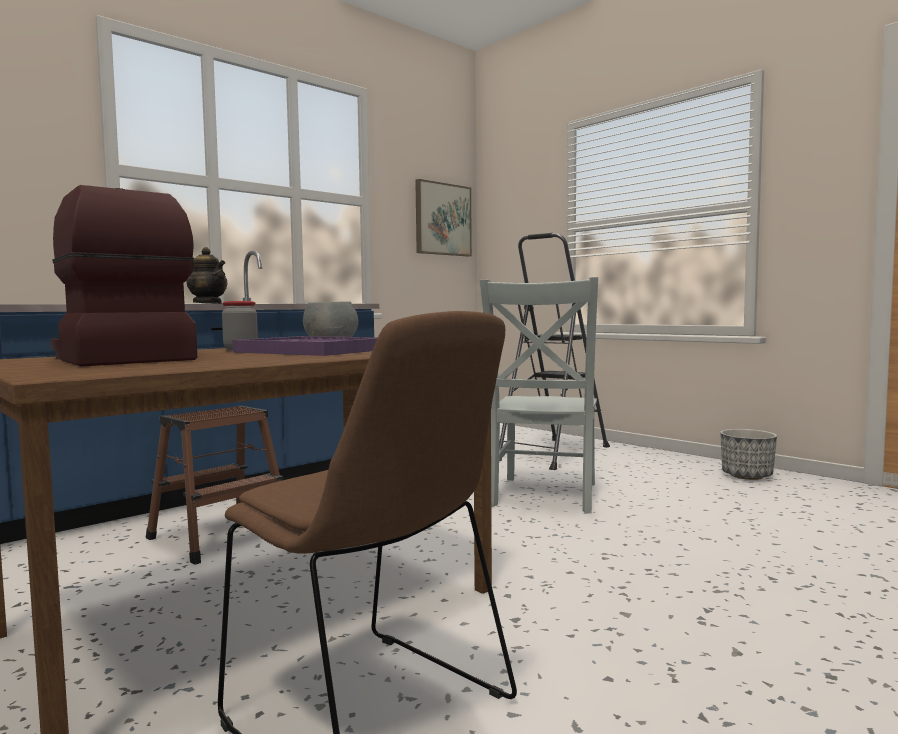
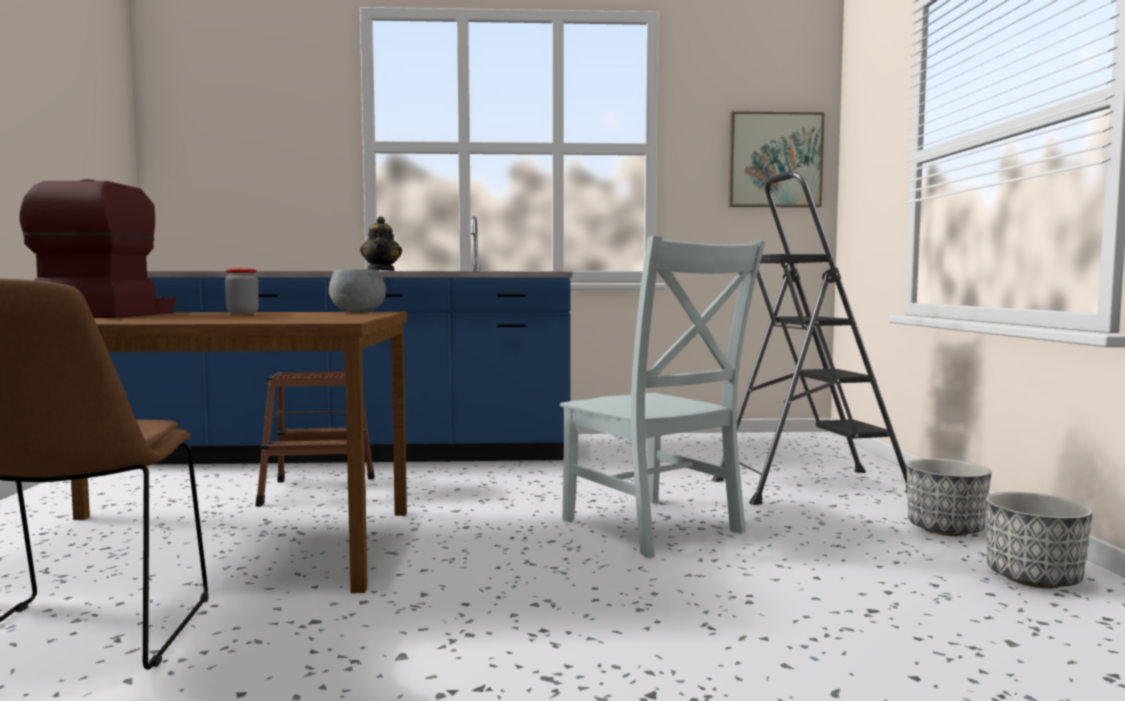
camera: 40 degrees right, 0 degrees up
(311, 351) = (250, 316): purple tray -> none
(543, 496) = (655, 528): grey chair -> grey chair turned 90 degrees counterclockwise
(664, 462) = (945, 529): none -> planter

